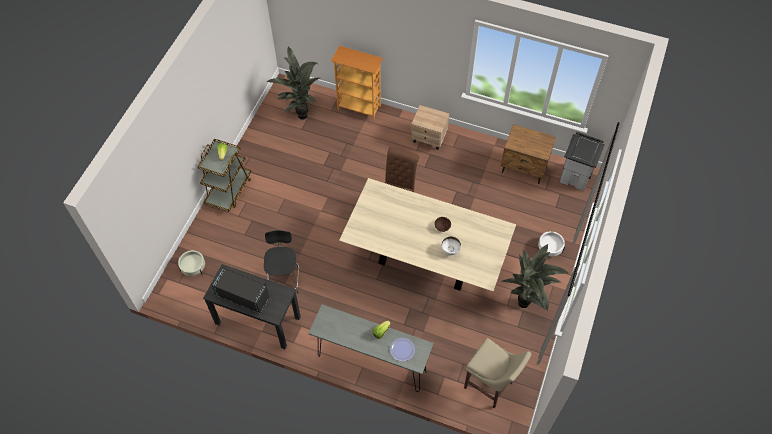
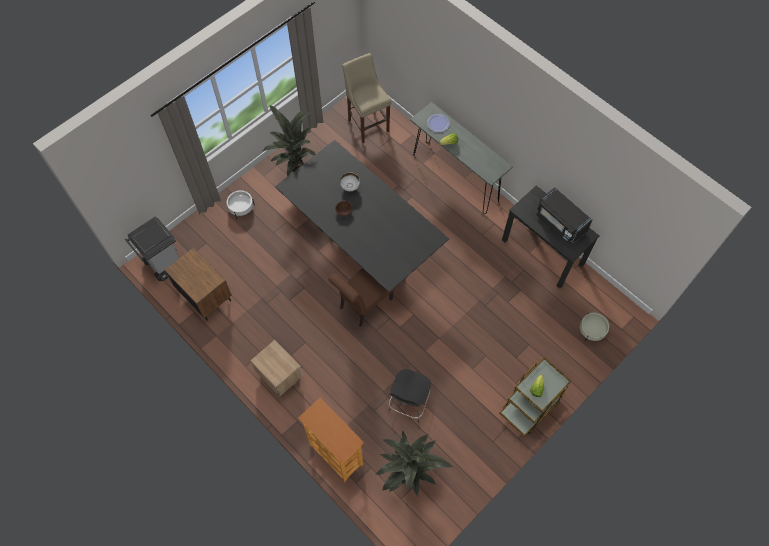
camera: 155 degrees left, 5 degrees up
(284, 279) = (504, 280): black stool -> black stool (408, 403)
(425, 261) = (362, 242): beige dining table -> black dining table

